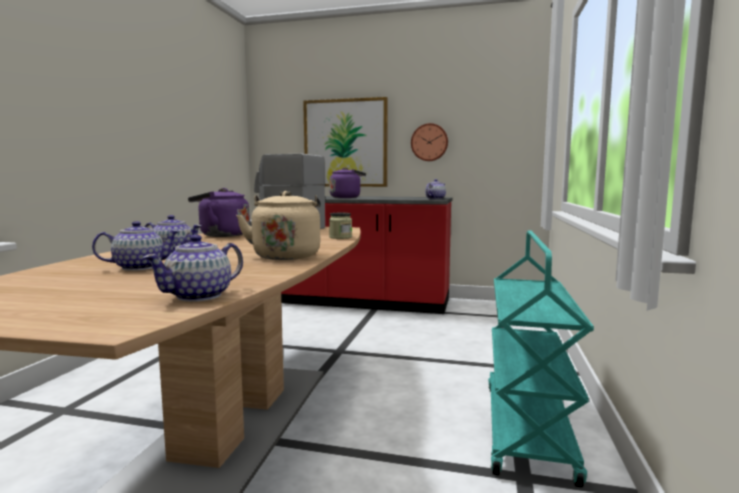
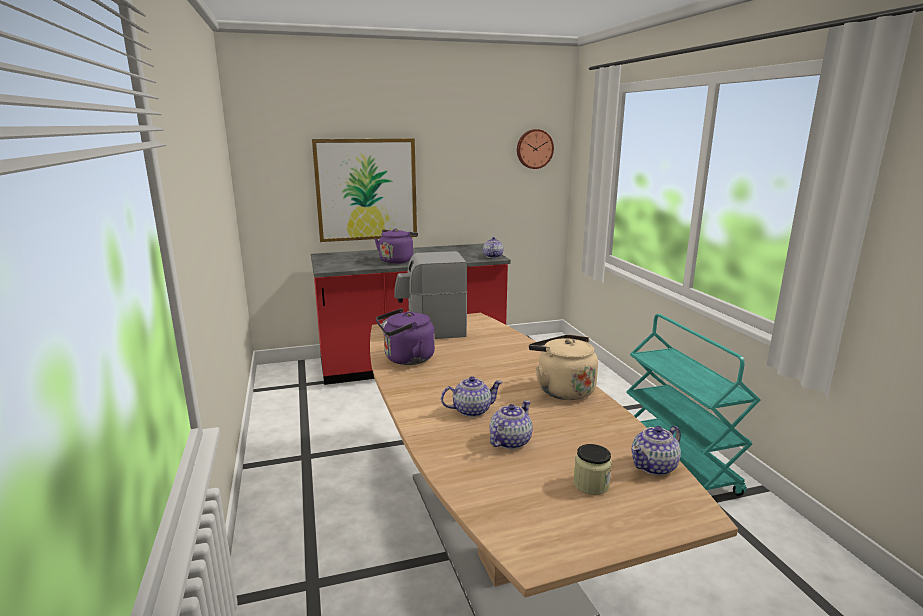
camera: 30 degrees left, 10 degrees up
(200, 296) = (654, 466): teapot -> teapot turned 45 degrees clockwise
(340, 237) = (519, 341): jar -> jar (591, 484)
(429, 142) = (459, 187): wall clock -> wall clock (534, 149)

